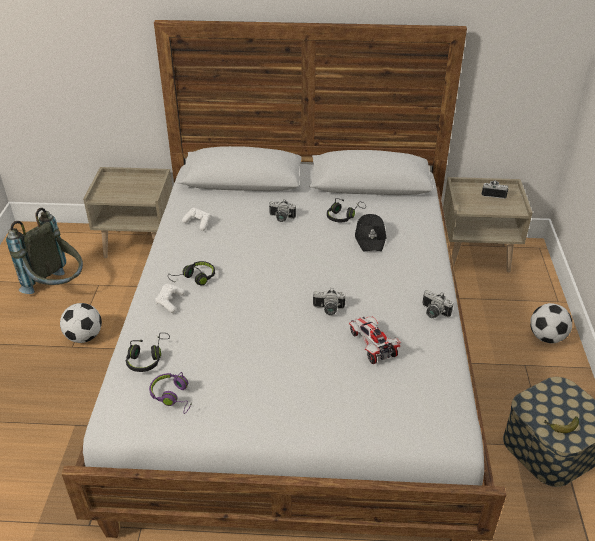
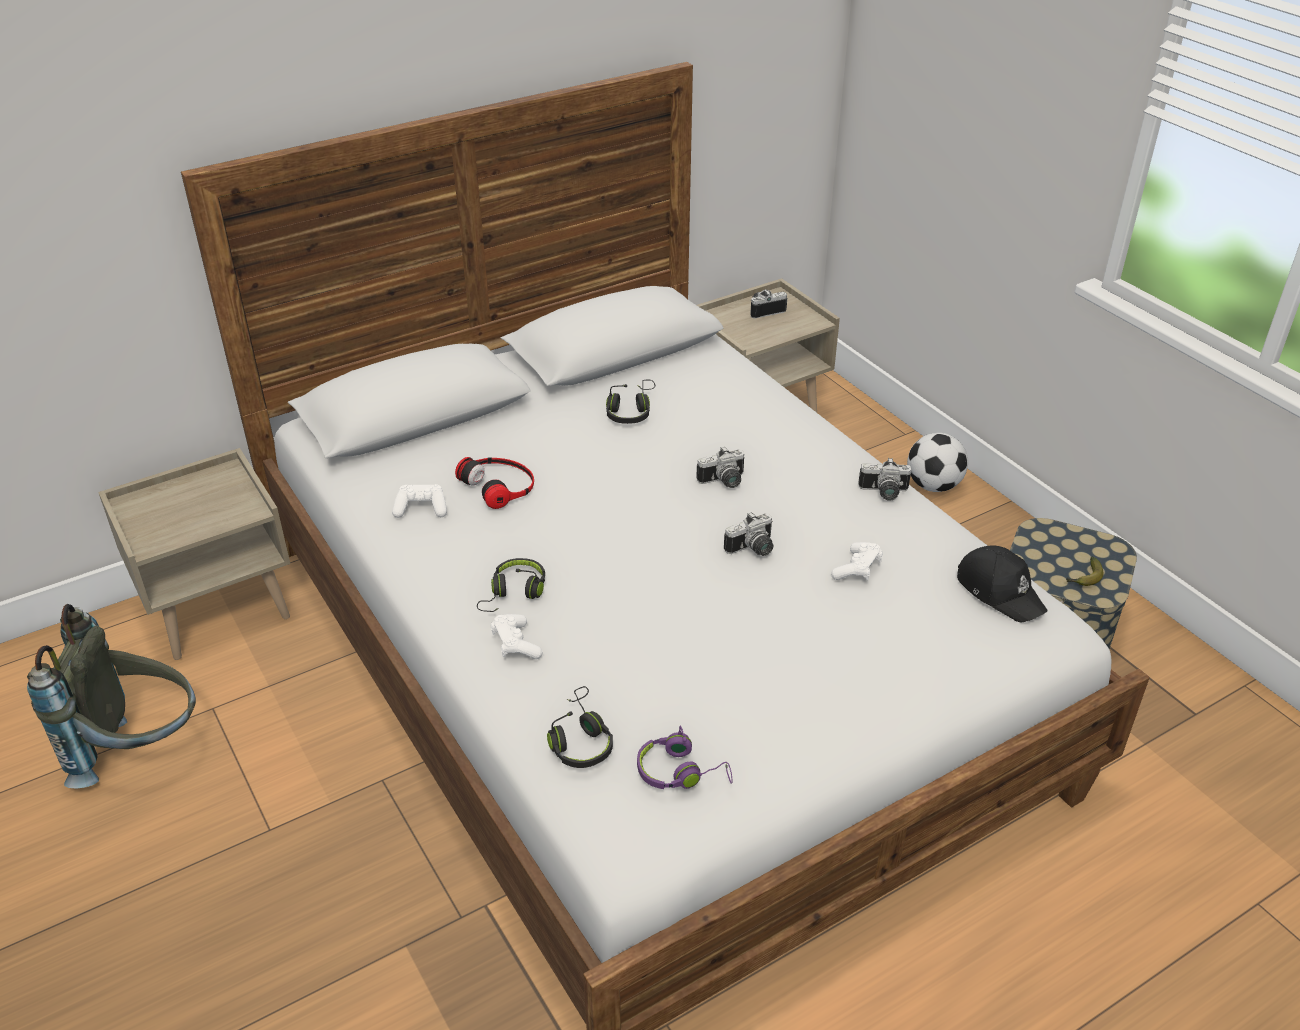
camera: 35 degrees left, 0 degrees up
(84, 337) = (276, 803): football -> none
(243, 226) = (500, 485): none -> headphones
(281, 218) = (544, 450): camera -> camera (724, 482)
(370, 238) = (701, 427): black cap -> black cap (1000, 591)
(372, 345) = (857, 569): toy car -> white game controller

